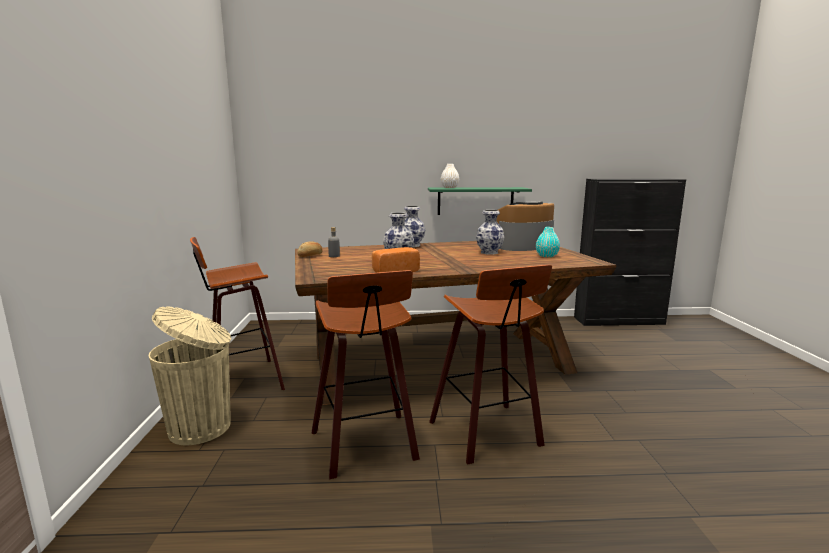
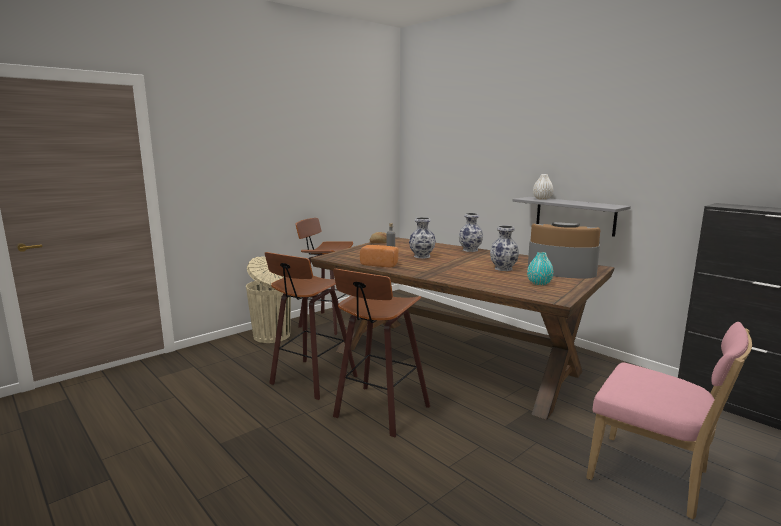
camera: 50 degrees right, 0 degrees up
(475, 201) = (574, 215): green shelf -> grey shelf
(676, 376) = (653, 477): none -> pink chair

